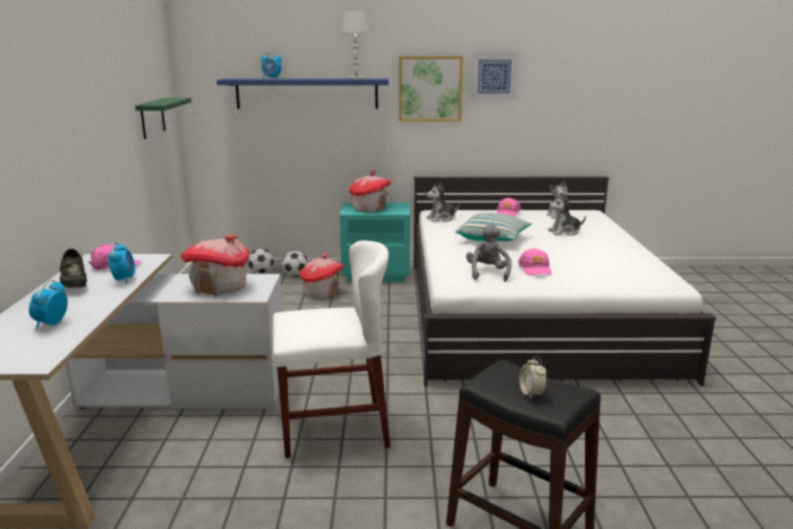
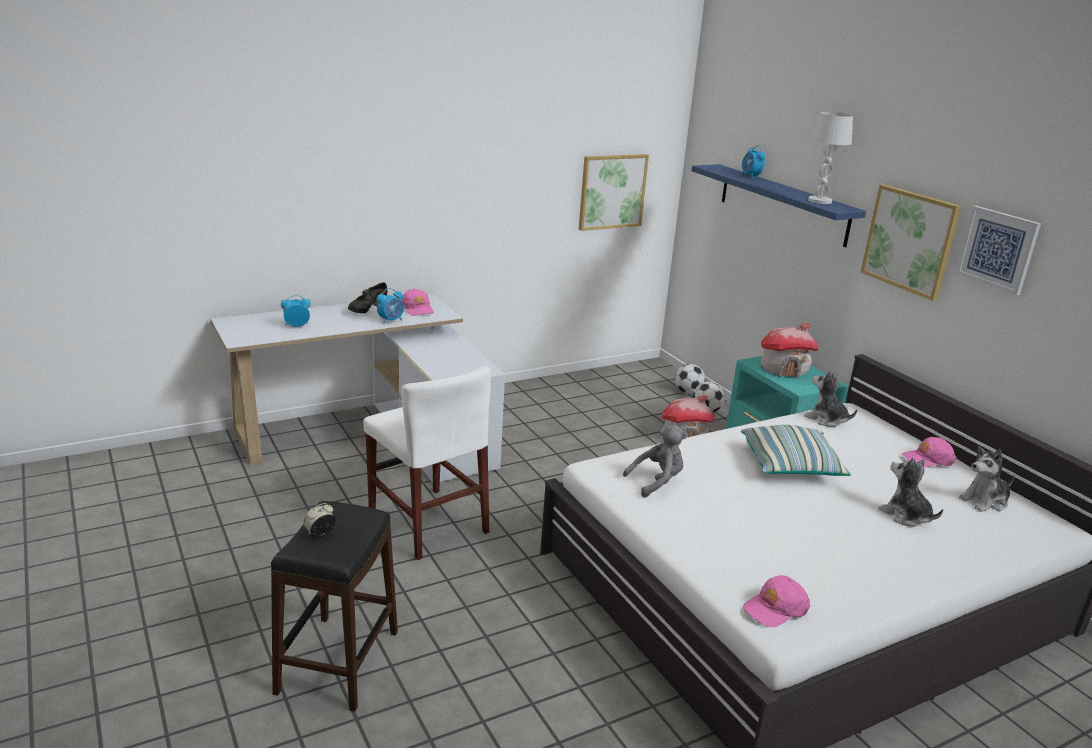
camera: 60 degrees right, 5 degrees up
(152, 118) = (612, 191): green shelf -> picture
(220, 287) = (449, 360): toy house -> none
(535, 269) = (709, 510): pink cap -> pink cap (775, 608)

